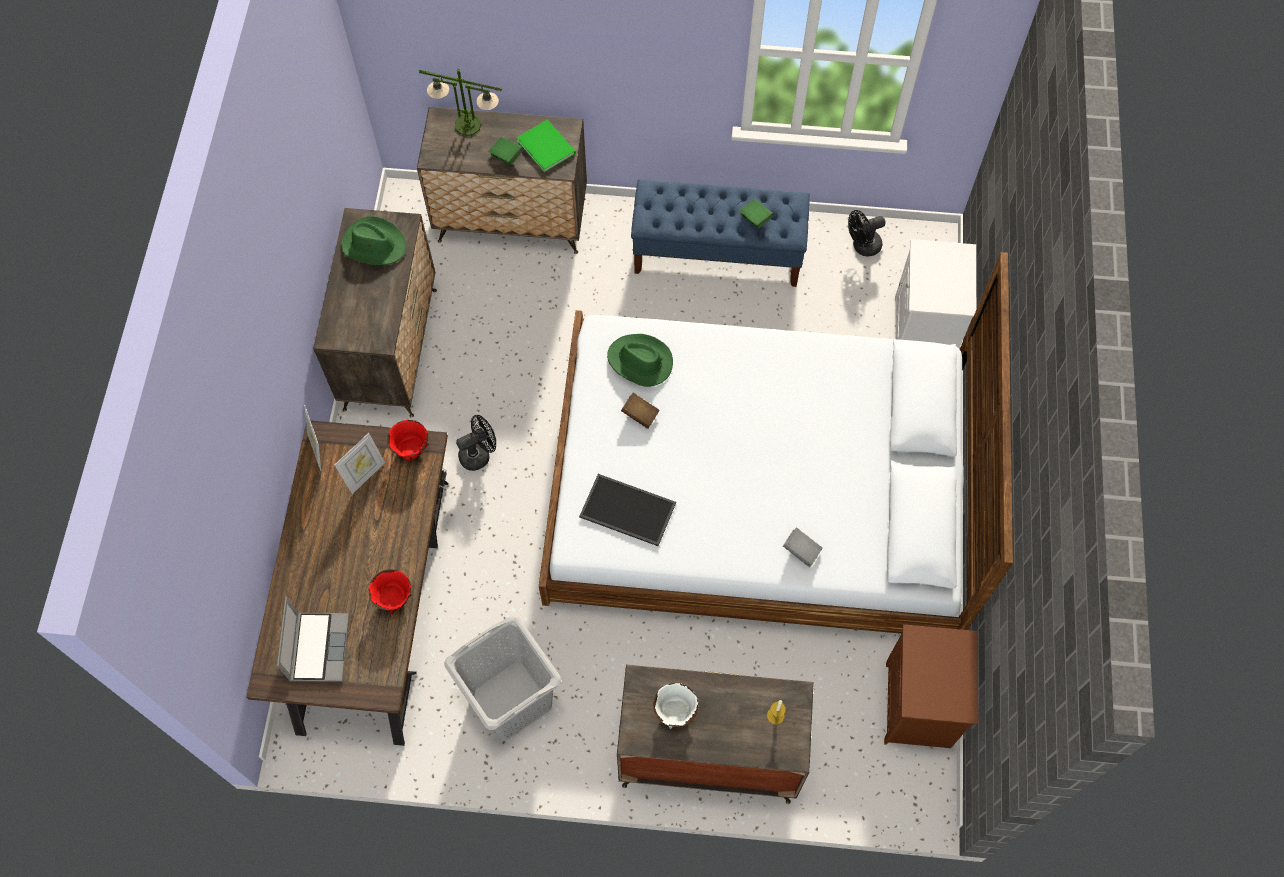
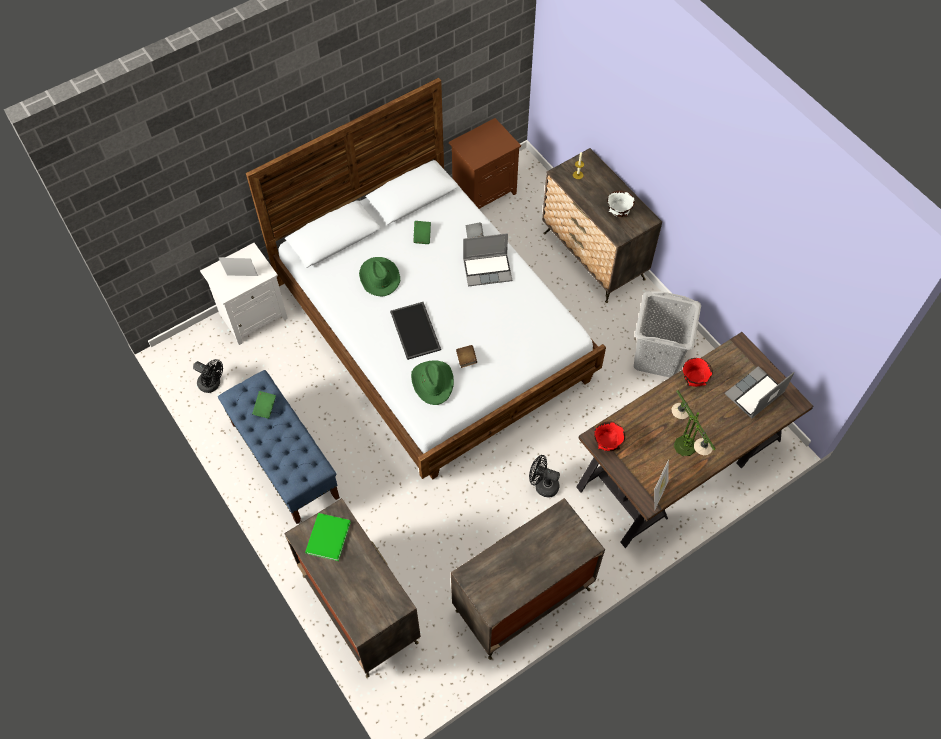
camera: 130 degrees left, 5 degrees down
(365, 475) = (646, 455): picture frame -> picture frame (242, 278)
(374, 244) = (500, 581): green hat -> green hat (379, 277)
(467, 125) = (351, 605): table lamp -> table lamp (685, 446)
(507, 156) = (356, 556): green book -> green book (422, 236)
(626, 511) = (530, 324): tray -> tray (416, 331)
(738, 526) = (488, 270): none -> laptop

